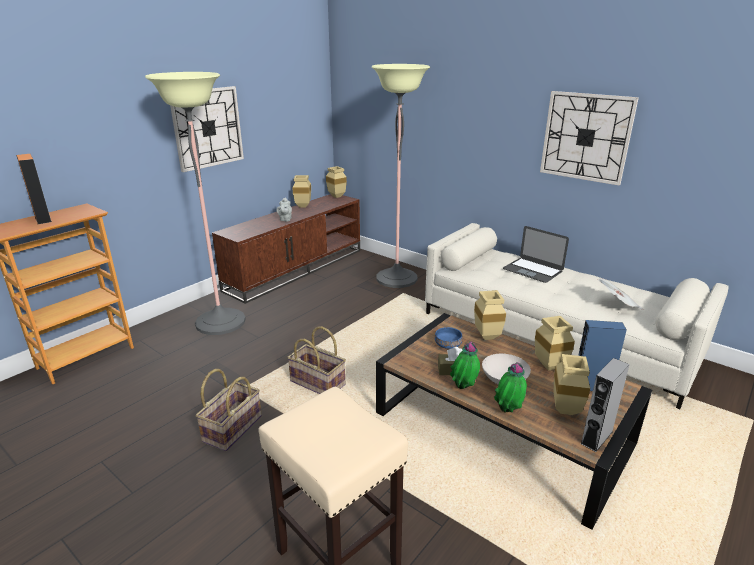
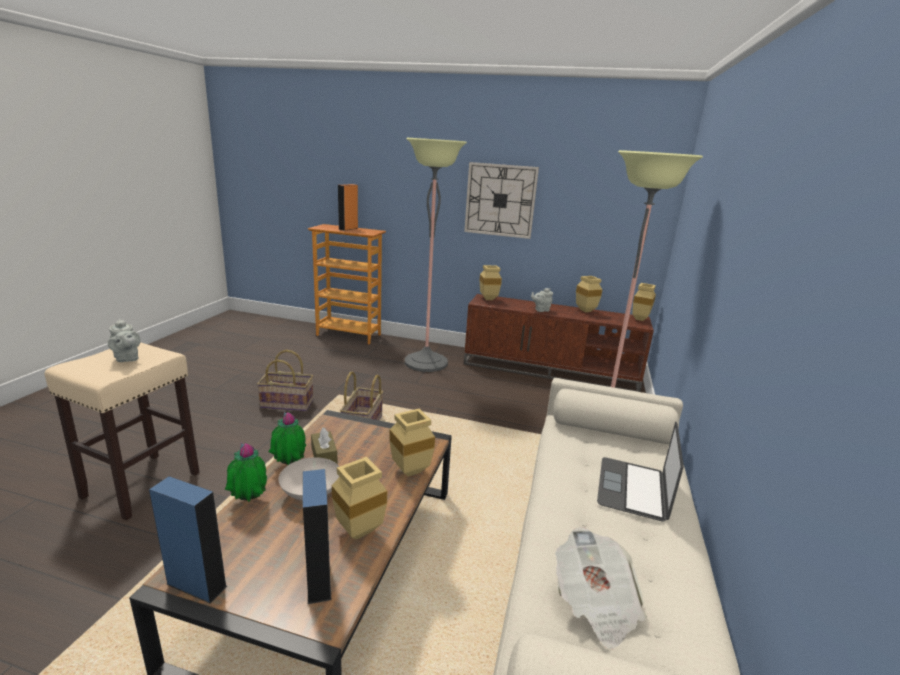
camera: 65 degrees right, 5 degrees down
(329, 424) = (127, 358): none -> grey teapot
(447, 345) = (376, 445): blue bowl -> none
(564, 409) = (259, 550): beige vase -> beige vase (489, 299)
(586, 137) = (785, 295): wall clock -> none
(596, 437) = (196, 585): grey speaker -> blue speaker

